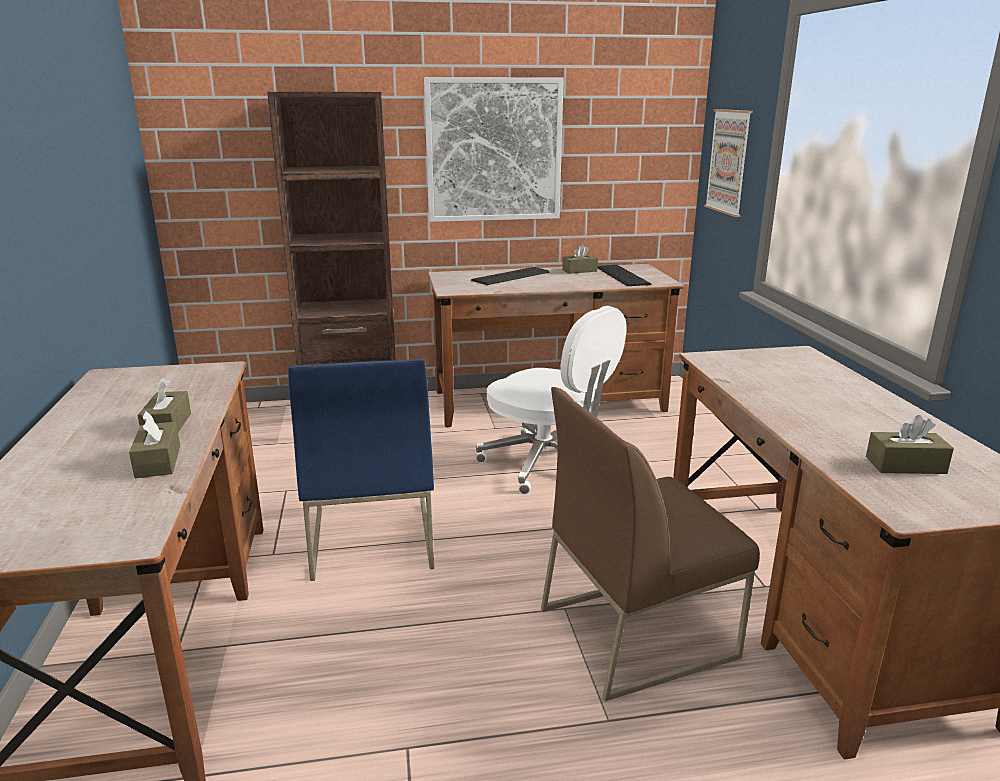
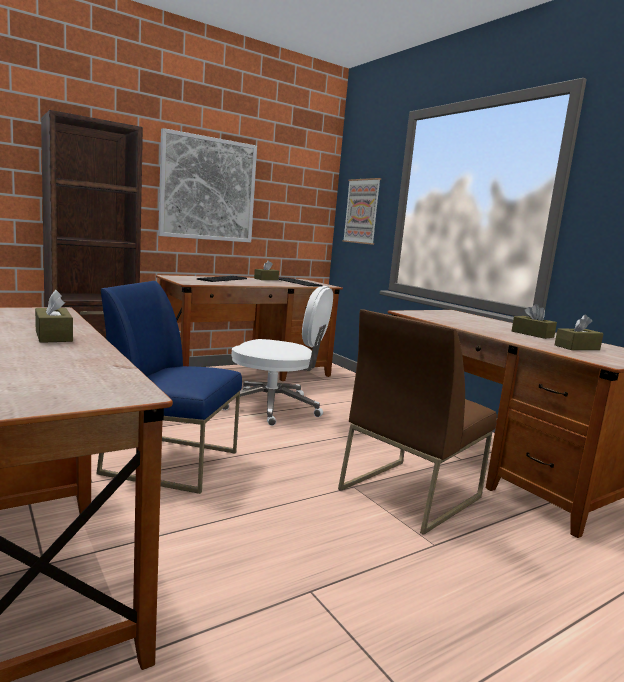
camera: 25 degrees left, 10 degrees down
(158, 461) = (78, 353): brown tissue box -> brown tissue box (532, 334)
(370, 538) = (172, 462): blue chair -> blue chair turned 135 degrees clockwise

